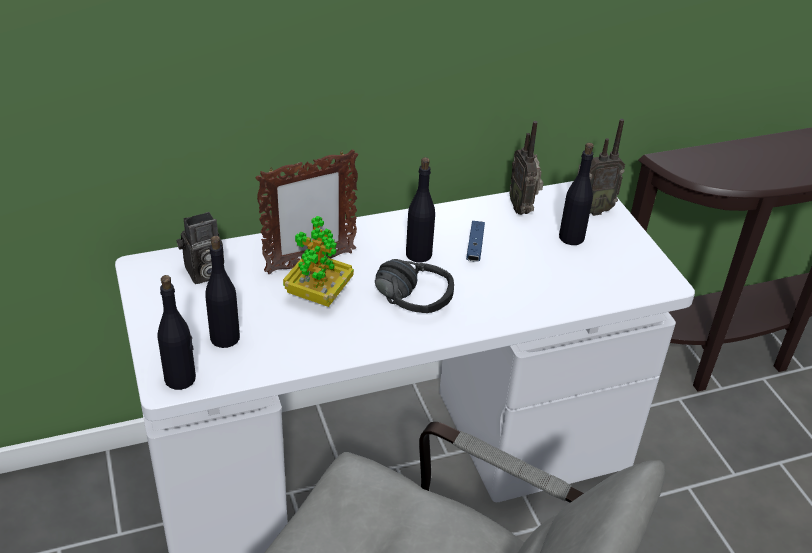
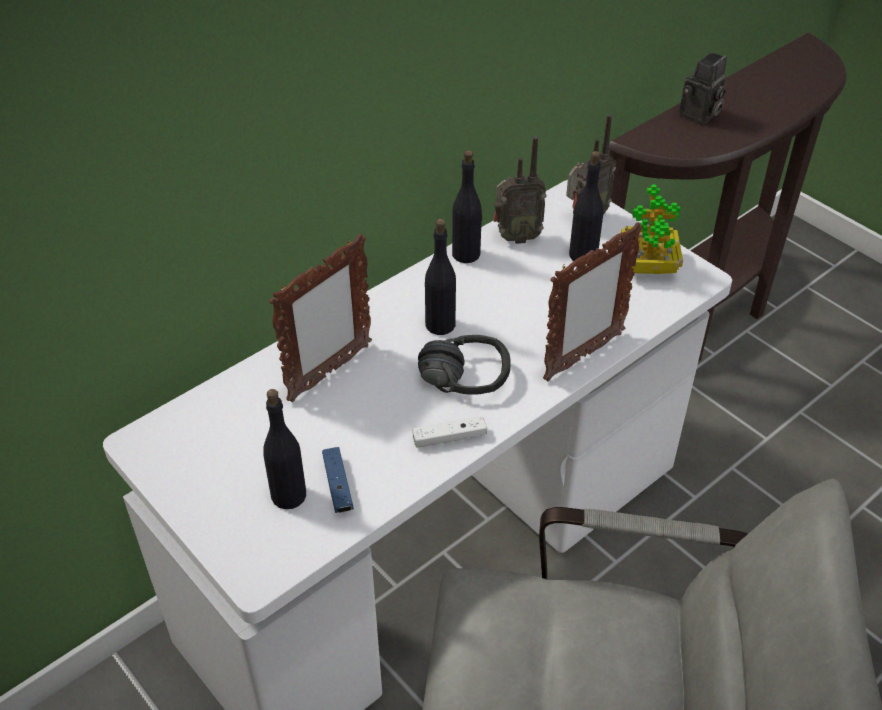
camera: 20 degrees left, 5 degrees up
(180, 379) = (268, 562): black bottle -> black bottle (466, 254)
(203, 273) = (217, 426): camera -> camera (699, 116)
(319, 294) = (361, 407): potted plant -> potted plant (648, 266)
(373, 337) = (449, 438): none -> white game controller
(475, 247) = (493, 297): blue game controller -> blue game controller (338, 486)
(522, 208) = (516, 237): radio -> radio turned 60 degrees counterclockwise
(522, 312) = (583, 357): none -> picture frame

